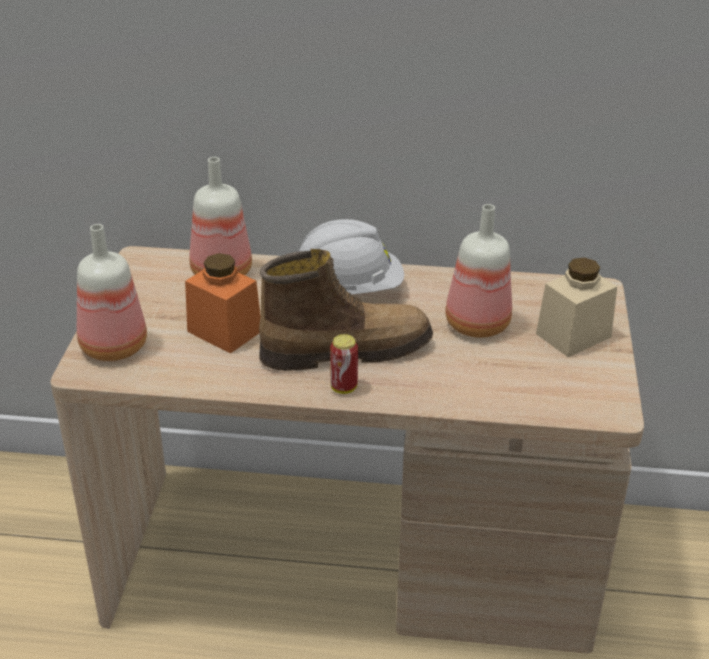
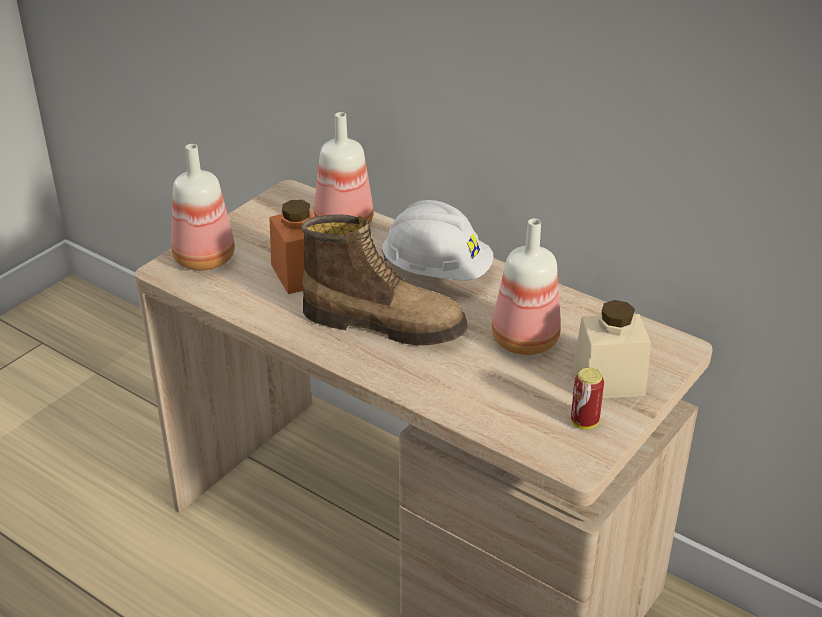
camera: 30 degrees right, 0 degrees up
(344, 388) = (352, 354): can -> can (584, 422)

